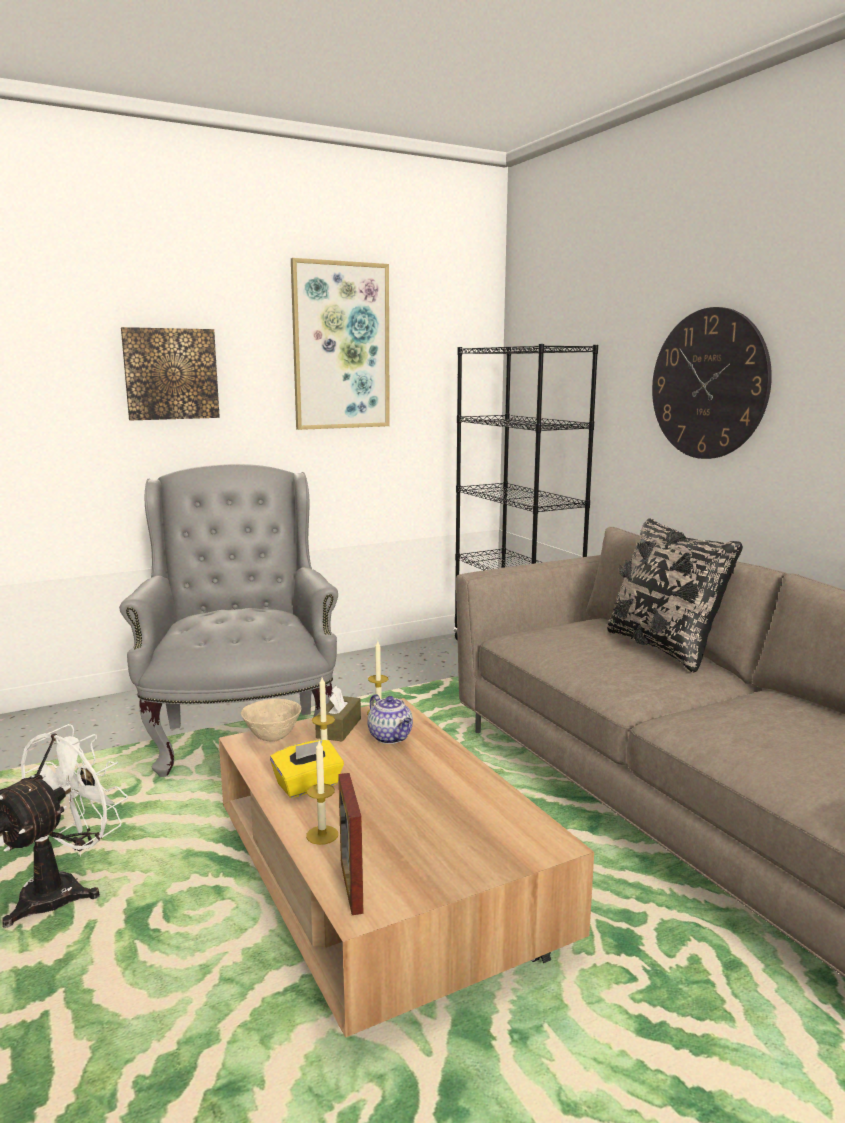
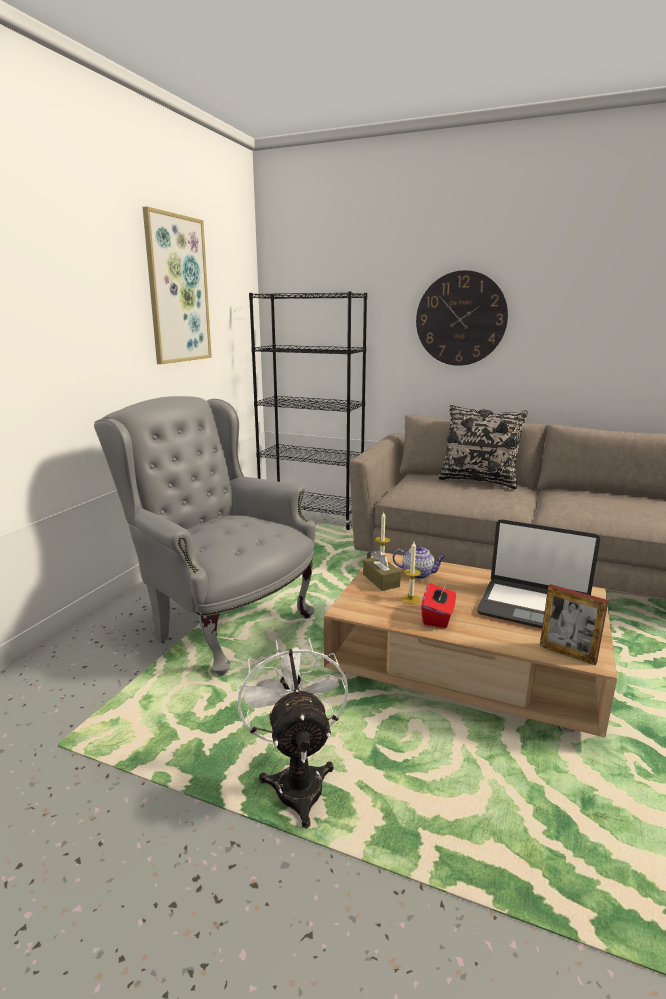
camera: 40 degrees left, 5 degrees up
(171, 374) = (67, 314): picture -> none
(272, 737) = (356, 601): beige bowl -> none
(308, 786) = (438, 617): yellow tissue box -> red tissue box
(322, 835) = (501, 637): candle -> none
(434, 826) = (533, 608): none -> laptop

